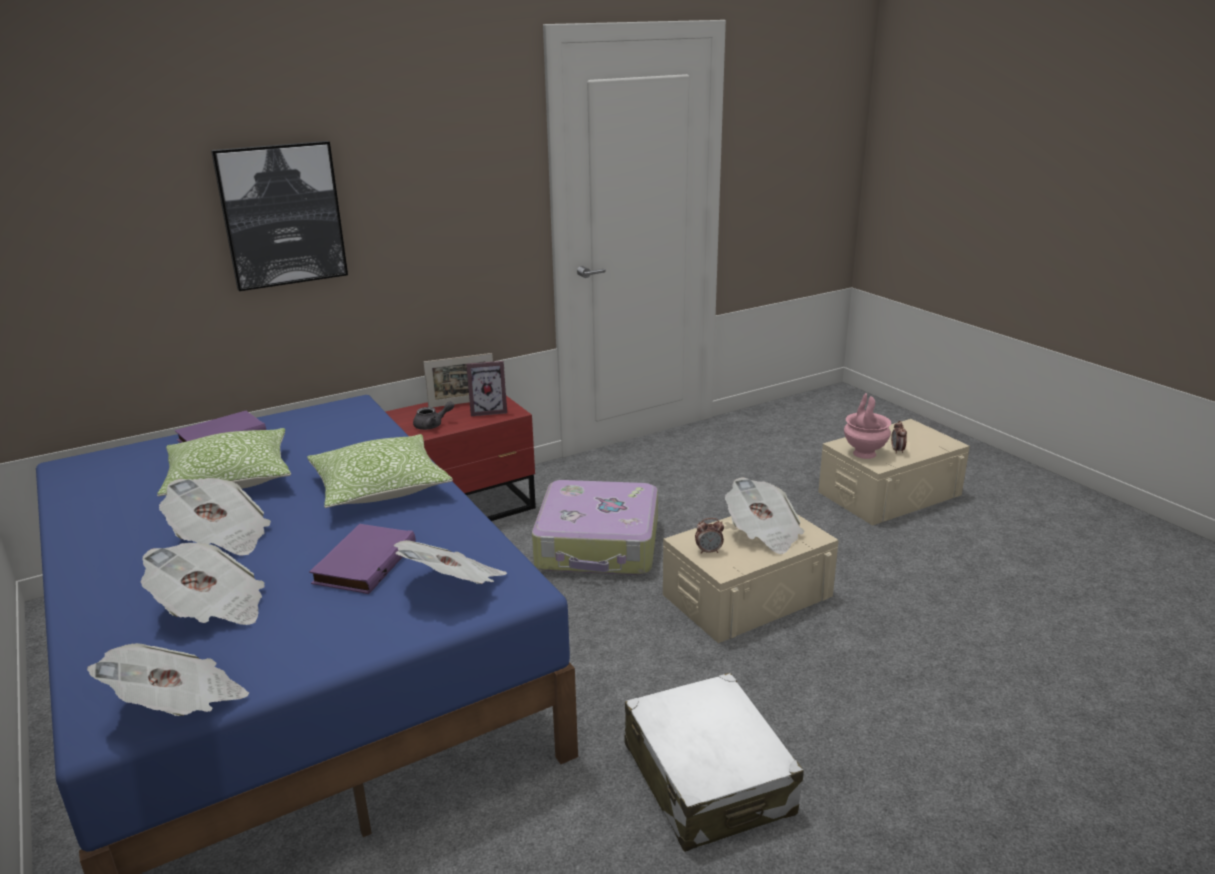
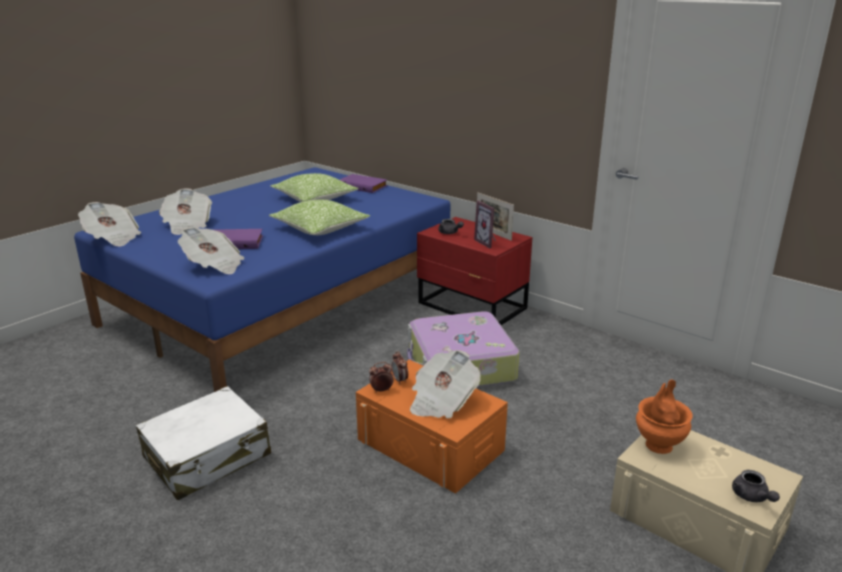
camera: 70 degrees right, 0 degrees up
(221, 538) = (252, 212): newspaper -> none
(282, 215) = (428, 68): picture -> none
(747, 595) = (430, 445): beige storage box -> orange storage box
(864, 453) = (659, 445): pink vase -> orange vase
(897, 451) = (691, 469): alarm clock -> alarm clock (381, 390)
(934, 440) = (752, 497): none -> grey teapot

